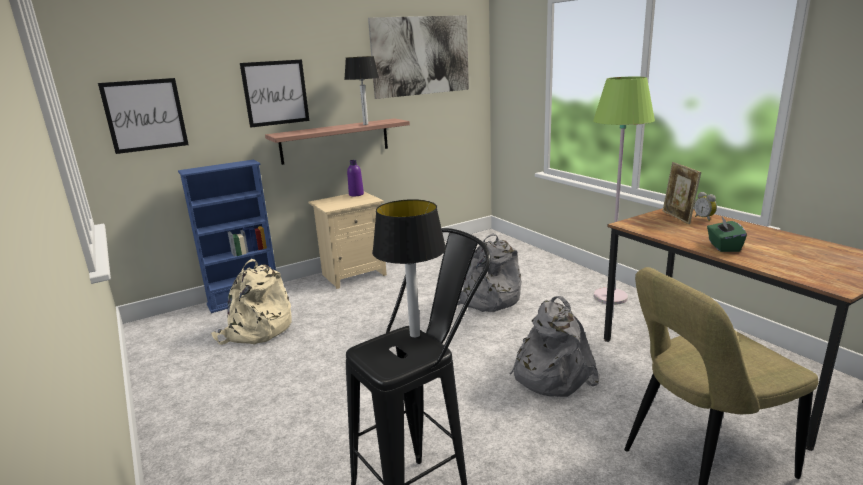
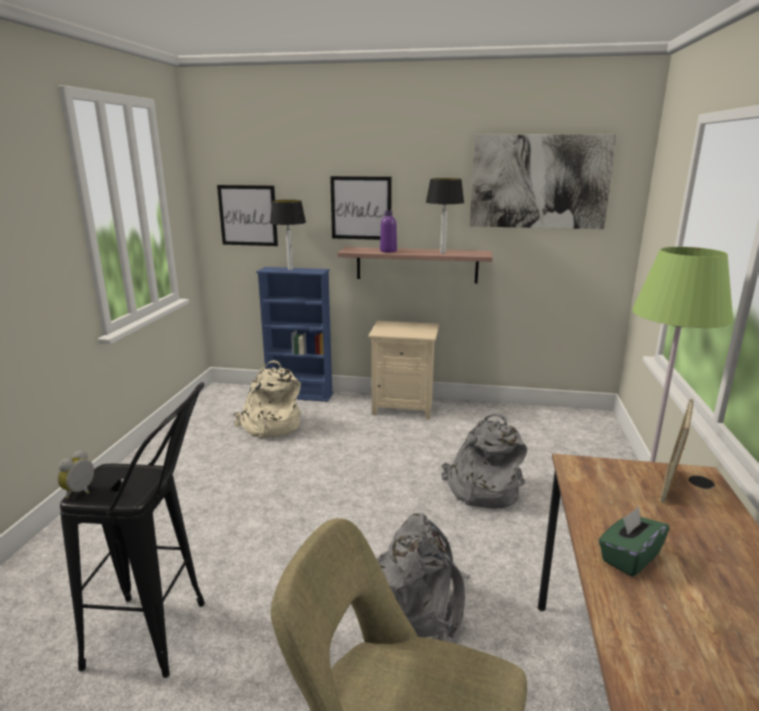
camera: 40 degrees right, 0 degrees up
(356, 194) = (425, 325): purple bottle -> purple bottle (388, 251)
(414, 334) = (153, 477): table lamp -> table lamp (290, 269)
(704, 218) = (708, 506): alarm clock -> alarm clock (81, 492)

